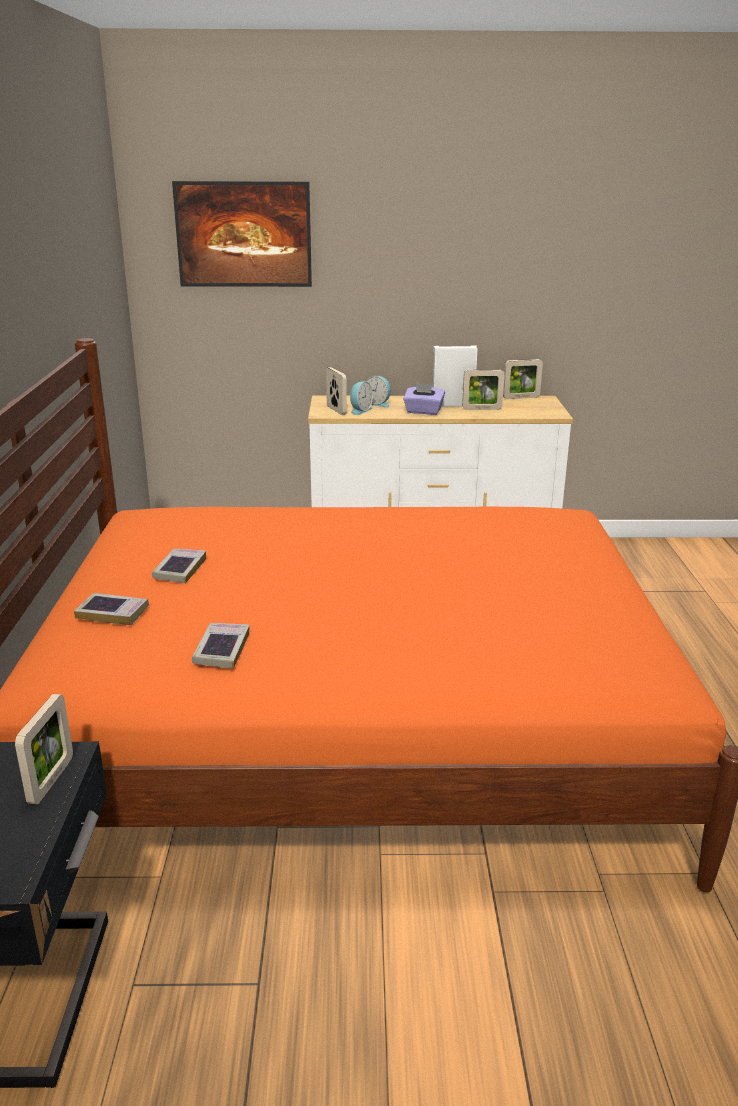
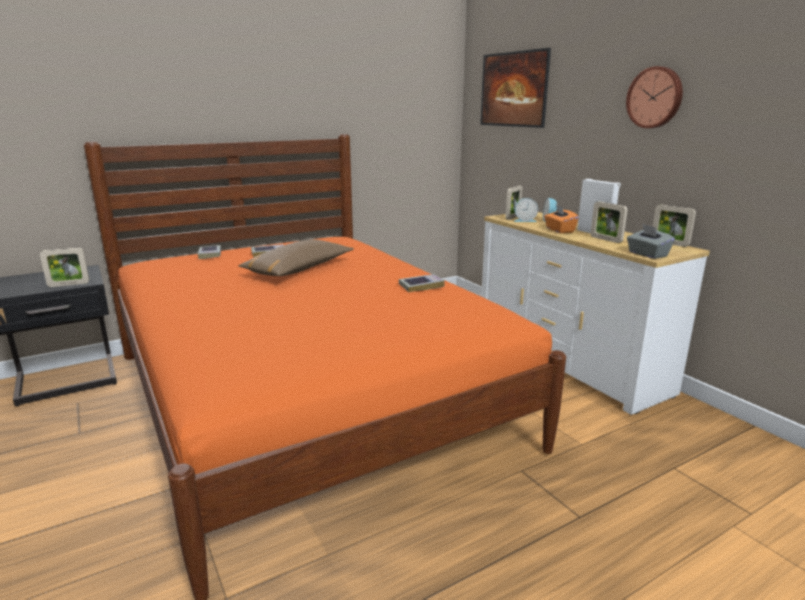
camera: 60 degrees right, 5 degrees down
(221, 650) = (181, 276): book -> book (421, 286)
(302, 565) = (299, 269): none -> brown pillow
(423, 411) = (559, 230): purple tissue box -> orange tissue box
(472, 248) = (655, 97): none -> wall clock
(548, 413) = (647, 254): none -> grey tissue box

